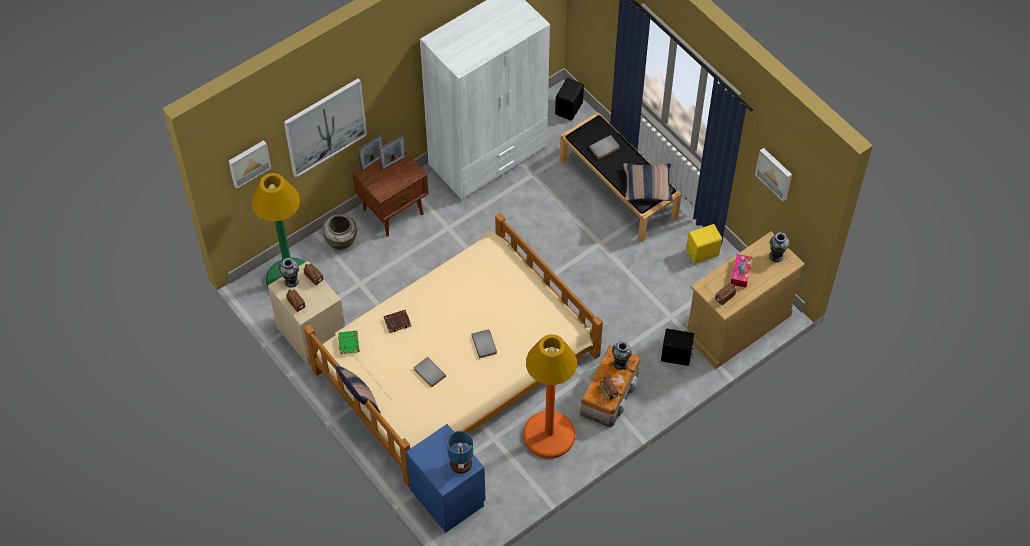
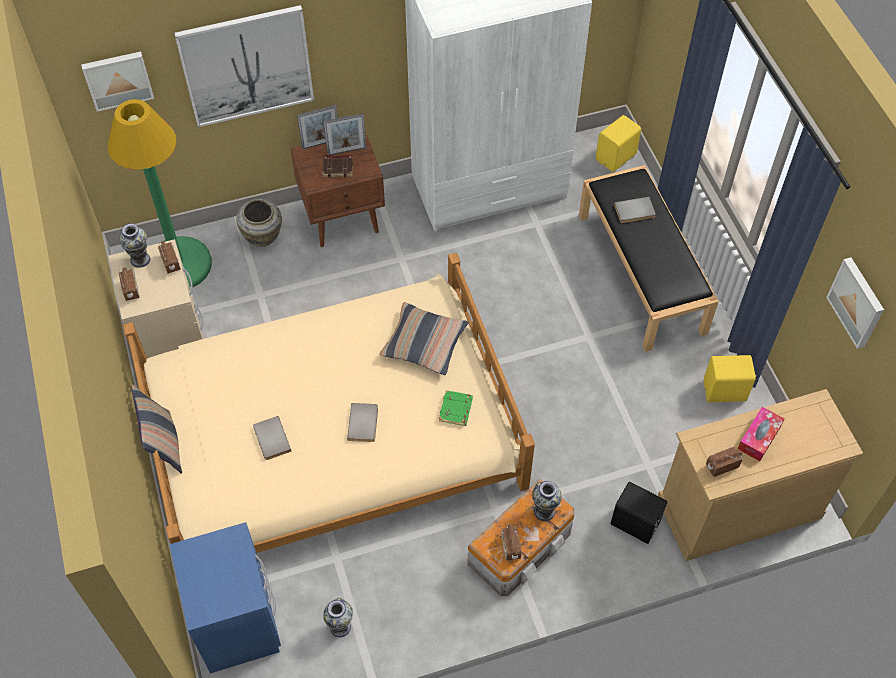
camera: 20 degrees right, 0 degrees up
(349, 343) = (187, 365): green book -> green book (456, 410)
(397, 322) = (263, 356): brown book -> brown book (338, 167)
(461, 465) = (236, 592): table lamp -> none
(549, 435) = (412, 579): orange floor lamp -> none
(570, 109) = (617, 157): black speaker -> yellow speaker
(647, 186) = (673, 277): pillow -> pillow (424, 344)
(776, 256) = (822, 428): vase -> vase (340, 626)

